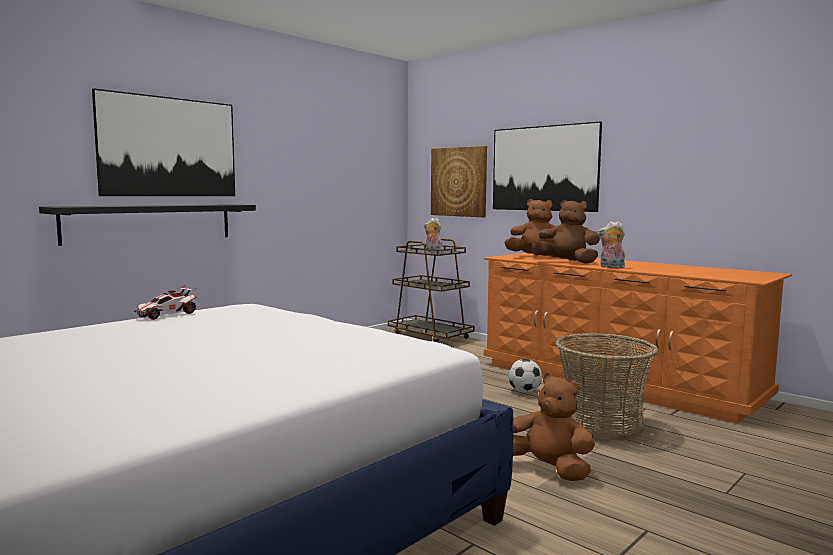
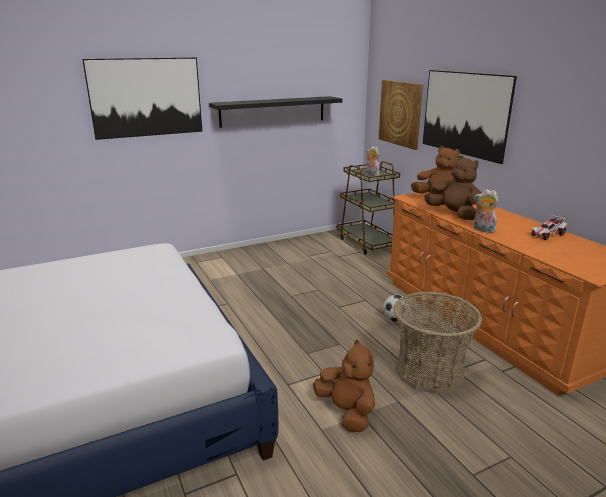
camera: 20 degrees right, 15 degrees up
(150, 223) = (135, 156): black shelf -> black shelf (273, 111)
(167, 315) = (93, 257): toy car -> toy car (547, 235)

